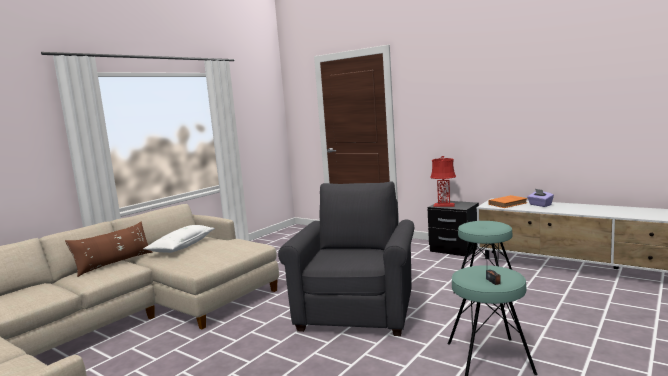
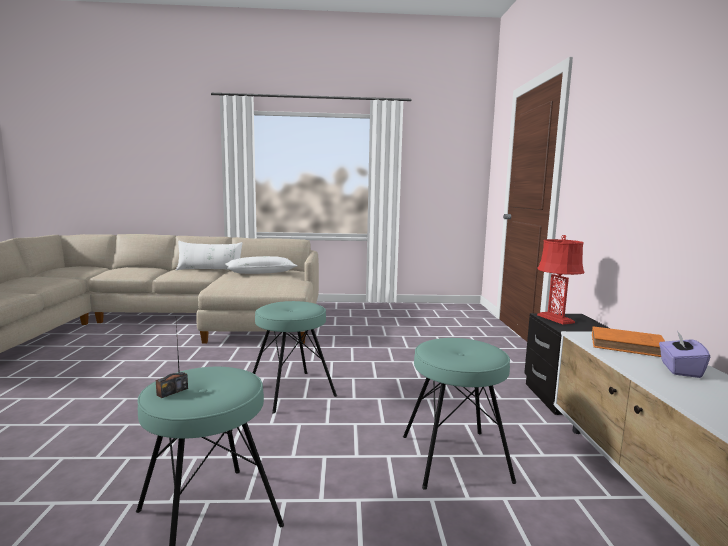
camera: 50 degrees right, 0 degrees up
(114, 263) = (209, 270): brown pillow -> white pillow
(358, 310) = (291, 391): grey armchair -> turquoise stool

